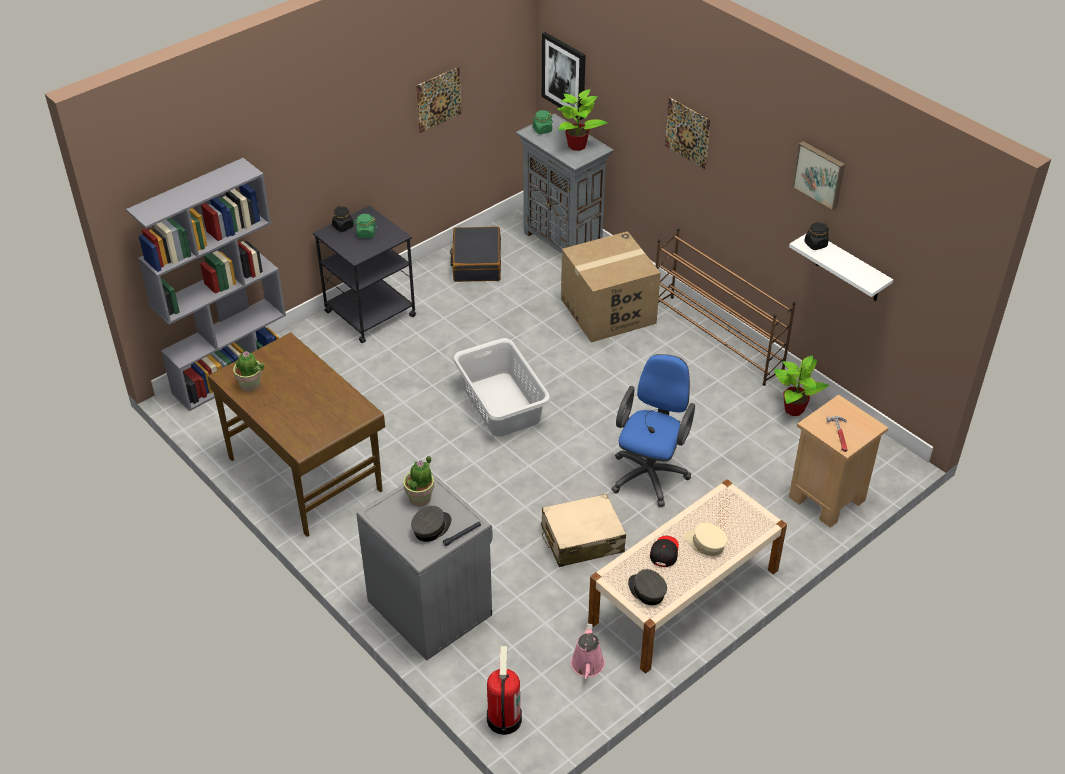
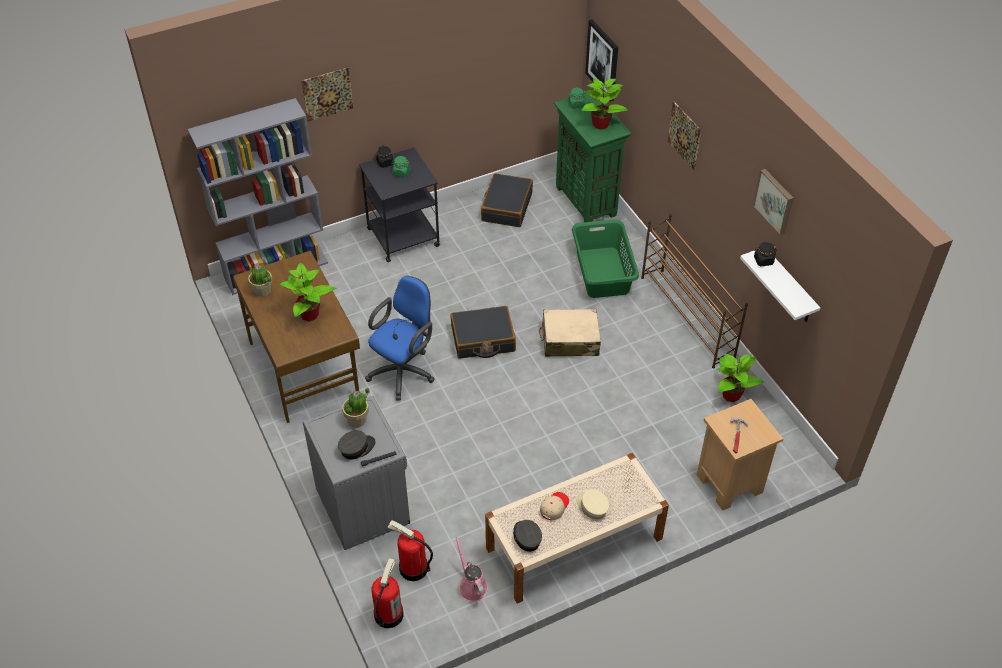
camera: 15 degrees right, 5 degrees up
(317, 400) = (309, 315): none -> potted plant
(438, 99) = (485, 66): picture -> picture (327, 94)
(502, 404) = (483, 339): grey laundry basket -> black suitcase
(513, 663) = (413, 569): none -> fire extinguisher
(563, 242) = (587, 202): grey cabinet -> green cabinet
(582, 539) = (506, 474): beige suitcase -> beige suitcase (569, 340)
(587, 666) = (471, 586): pink watering can -> pink watering can turned 135 degrees clockwise
(608, 311) = (602, 273): cardboard box -> green laundry basket
(650, 473) = (585, 427): blue office chair -> blue office chair (404, 370)
(664, 553) = (554, 507): black cap -> beige cap

